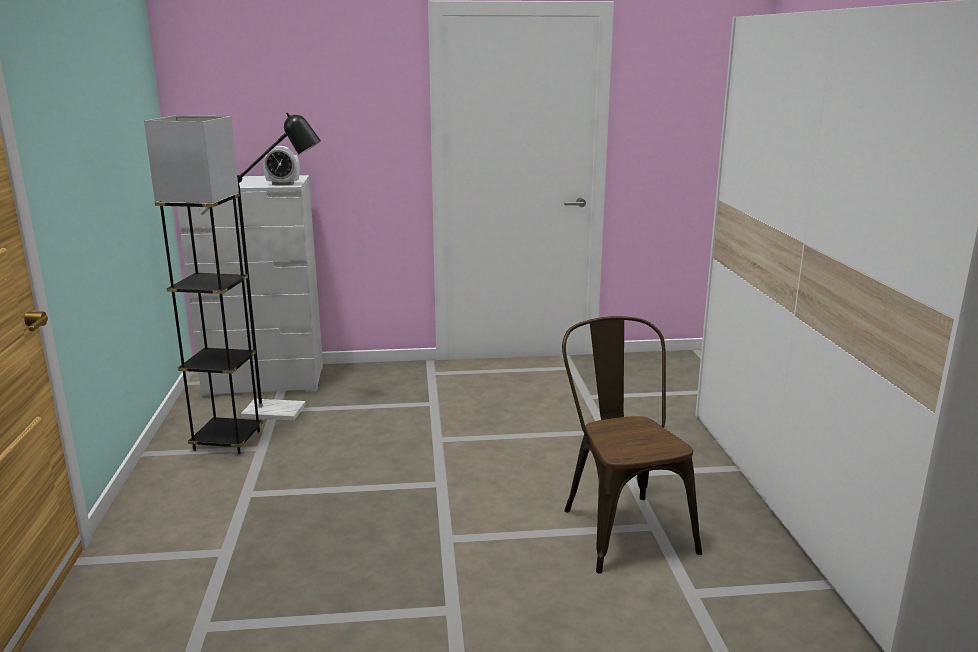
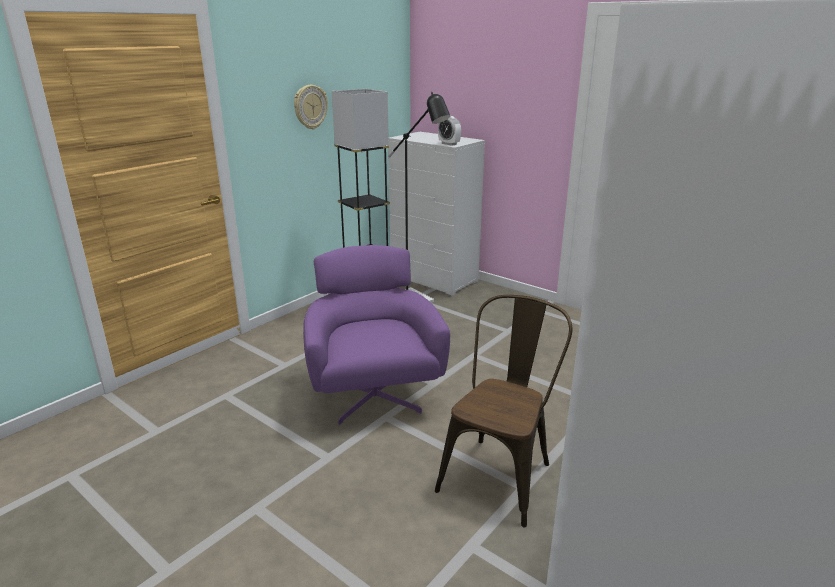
camera: 45 degrees right, 5 degrees up
(94, 150) = (310, 107): none -> wall clock
(396, 525) = (373, 394): none -> purple armchair

